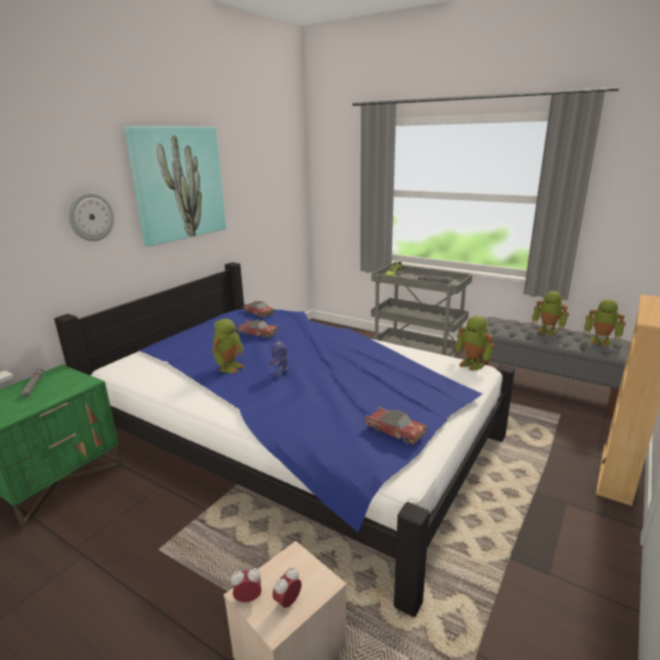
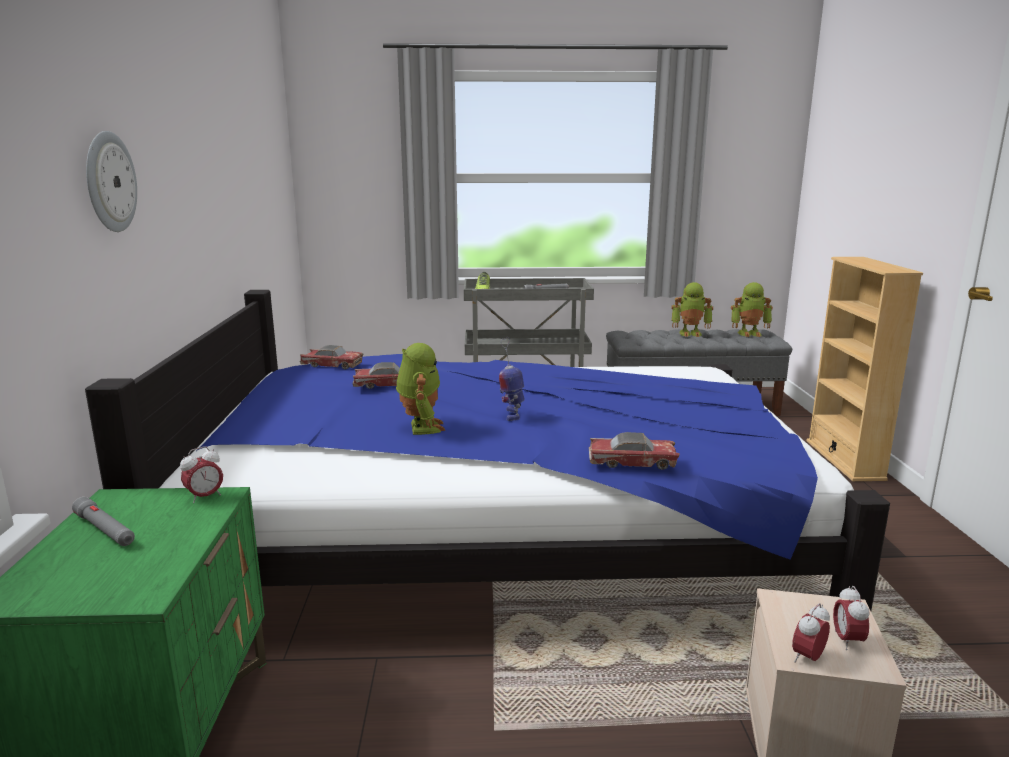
camera: 35 degrees left, 5 degrees down
(83, 381) = (205, 497): none -> alarm clock
(178, 184) = (192, 141): picture -> none
(395, 431) = (749, 431): toy car -> toy car (632, 462)
(473, 364) = (694, 366): toy robot -> none

